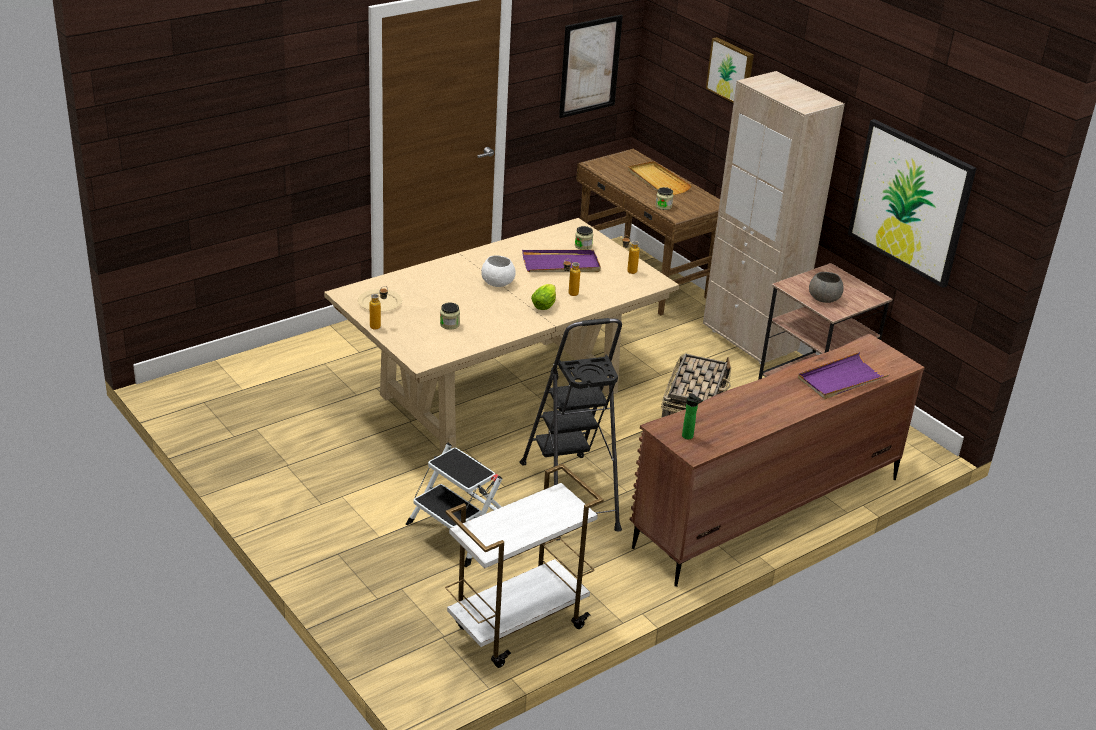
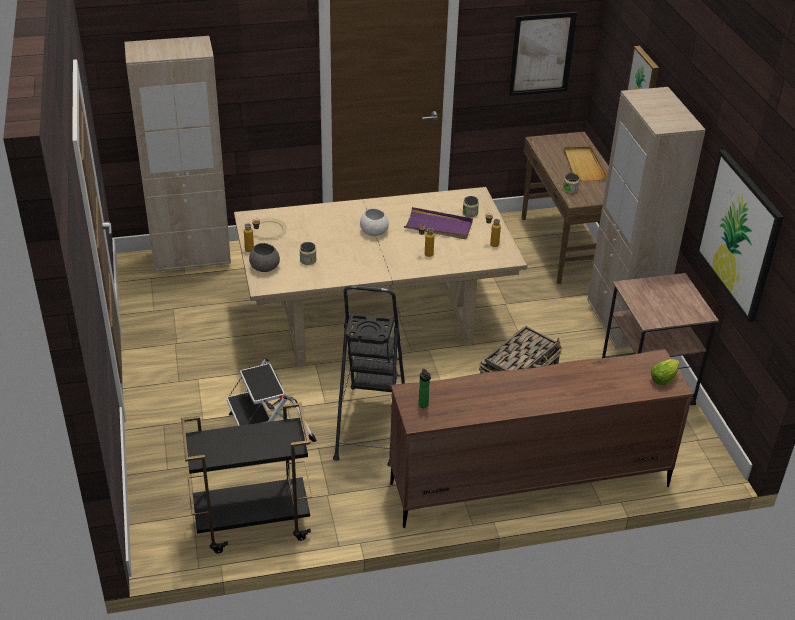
camera: 25 degrees right, 5 degrees up
(240, 372) = (192, 260): none -> beige cabinet
(516, 629) = (252, 526): white cart -> black cart
(545, 304) = (398, 259): lettuce -> lettuce (664, 378)
(823, 298) = (651, 305): grey bowl -> grey bowl (264, 267)
(841, 379) = (602, 386): purple tray -> none

